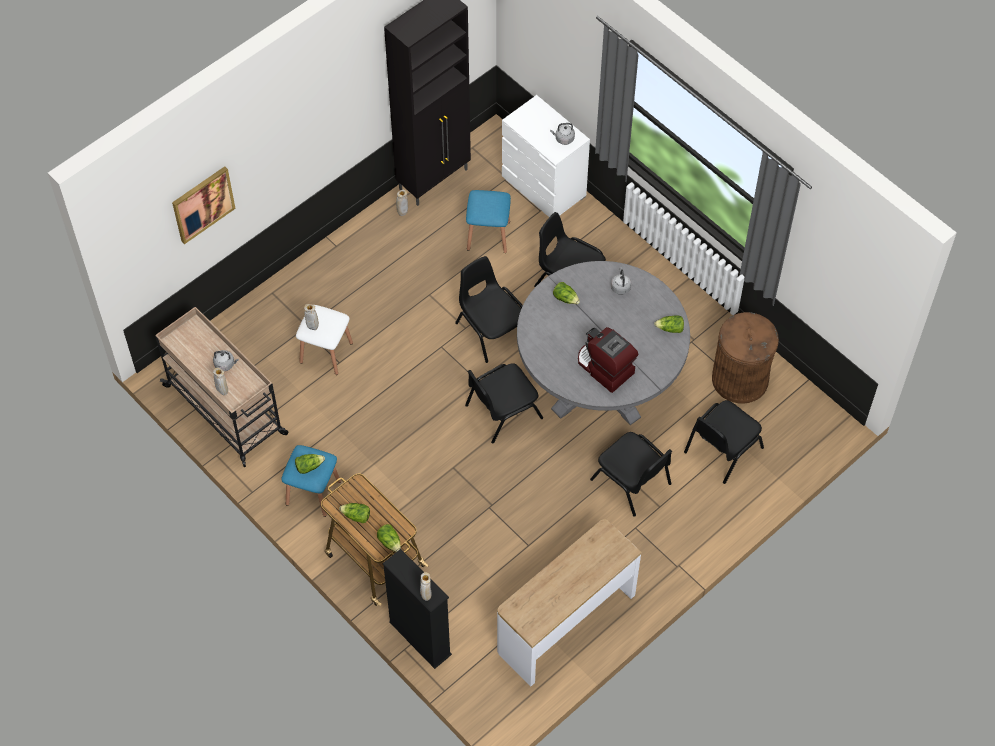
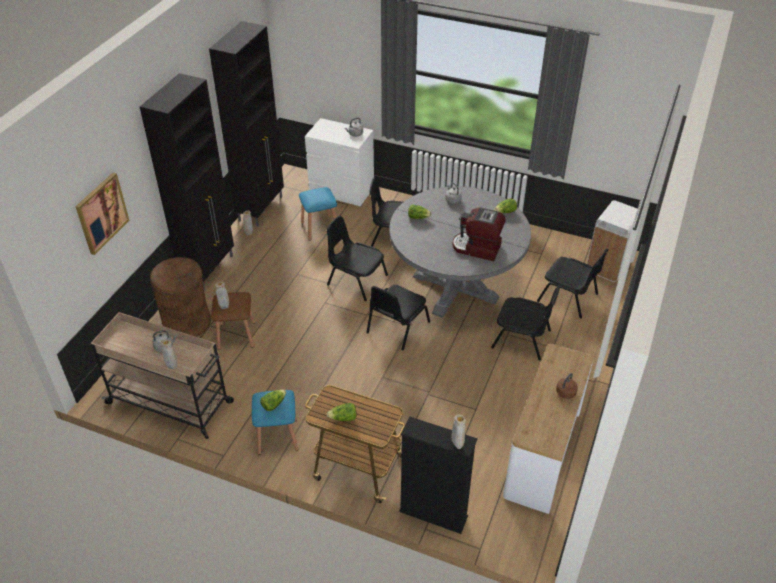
camera: 25 degrees left, 15 degrees down
(326, 352) = (236, 335): white stool -> brown stool
(335, 250) = (209, 269): none -> black cabinet
(390, 542) = (385, 426): lettuce -> none
(581, 581) = (565, 393): none -> brown kettle
(721, 450) = (568, 298): black chair -> black chair turned 75 degrees counterclockwise
(740, 379) = (549, 253): brown trash can -> brown trash can (187, 322)
(798, 426) = (607, 266): none -> white trash can

